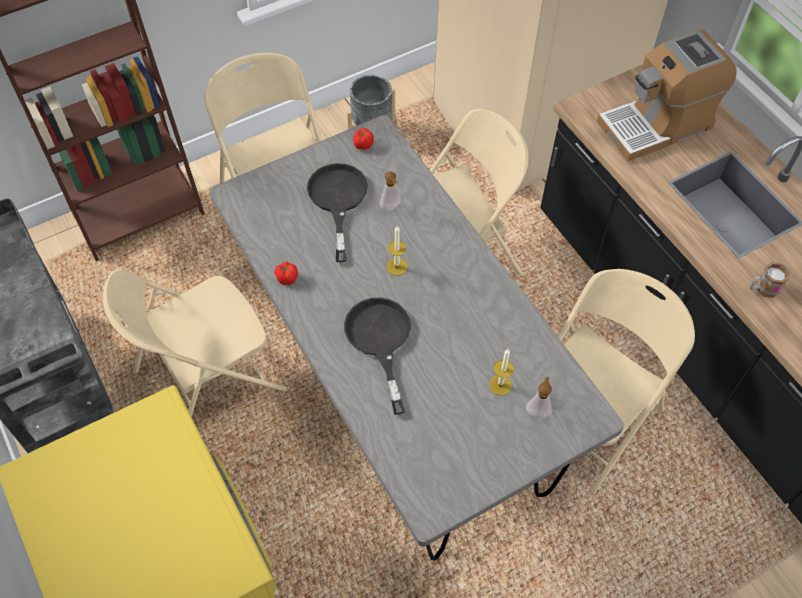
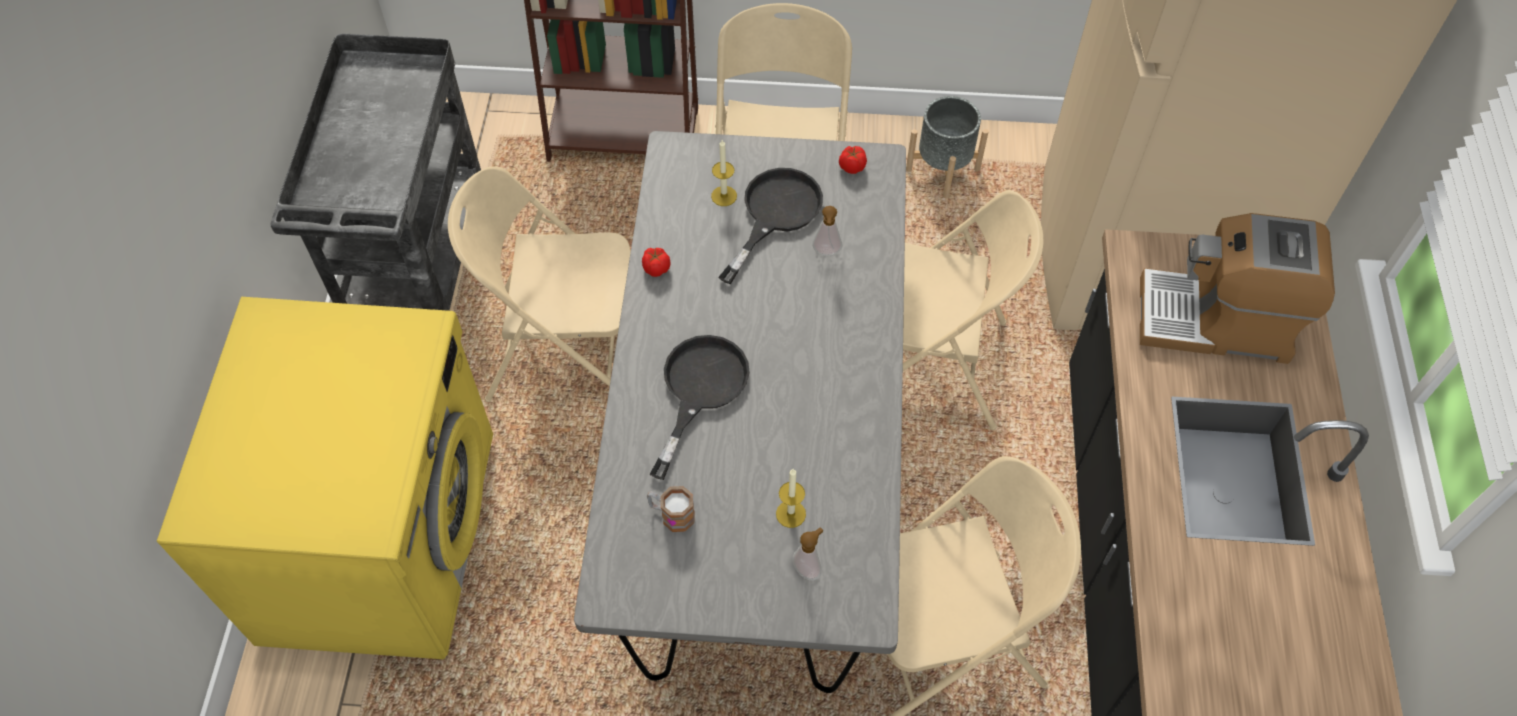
camera: 35 degrees right, 0 degrees up
(396, 266) = (781, 320): candle -> candle (724, 196)
(762, 288) = (1187, 590): mug -> mug (671, 515)

